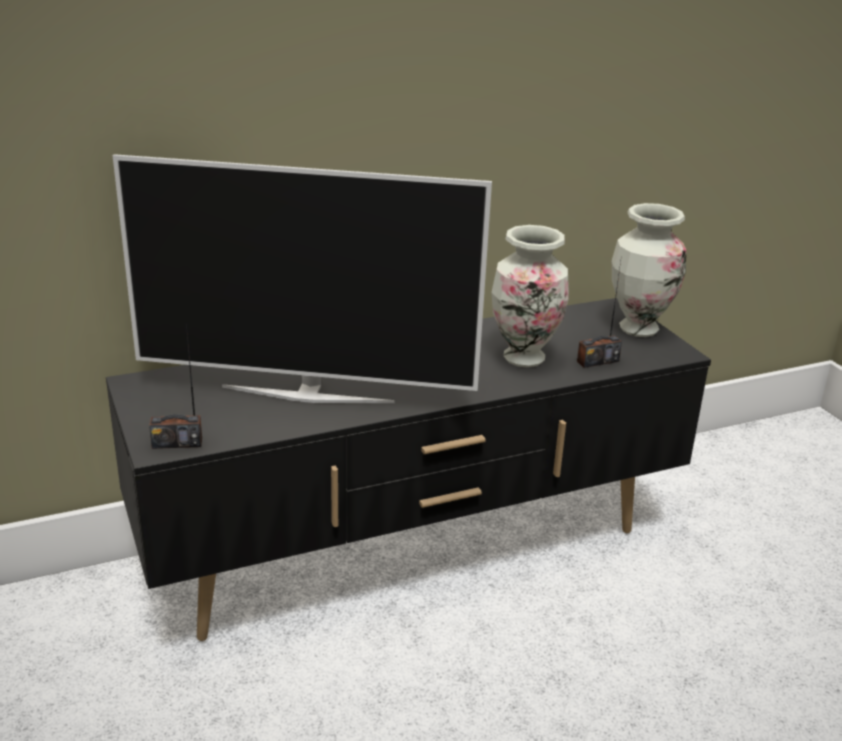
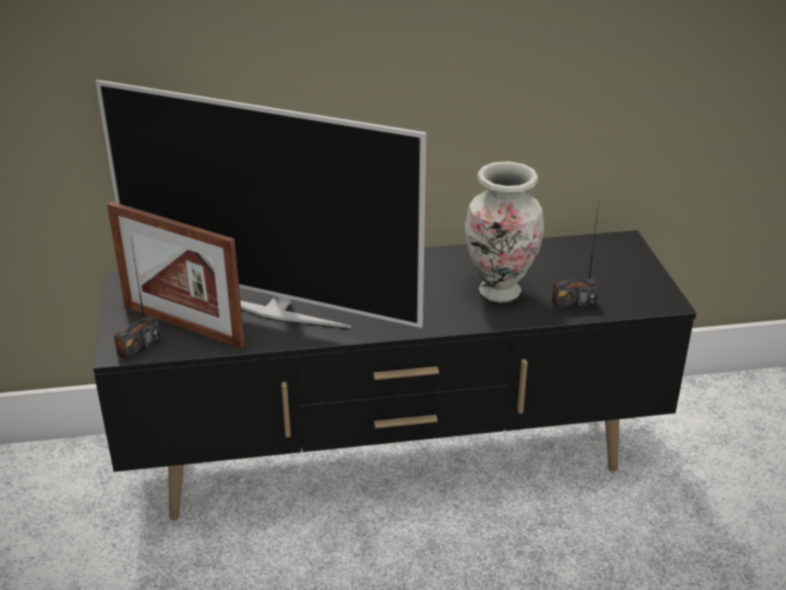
camera: 15 degrees right, 5 degrees up
(177, 443) = (139, 347): radio -> radio turned 60 degrees counterclockwise
(216, 418) = (183, 325): none -> picture frame
(638, 329) = (635, 269): vase -> none

